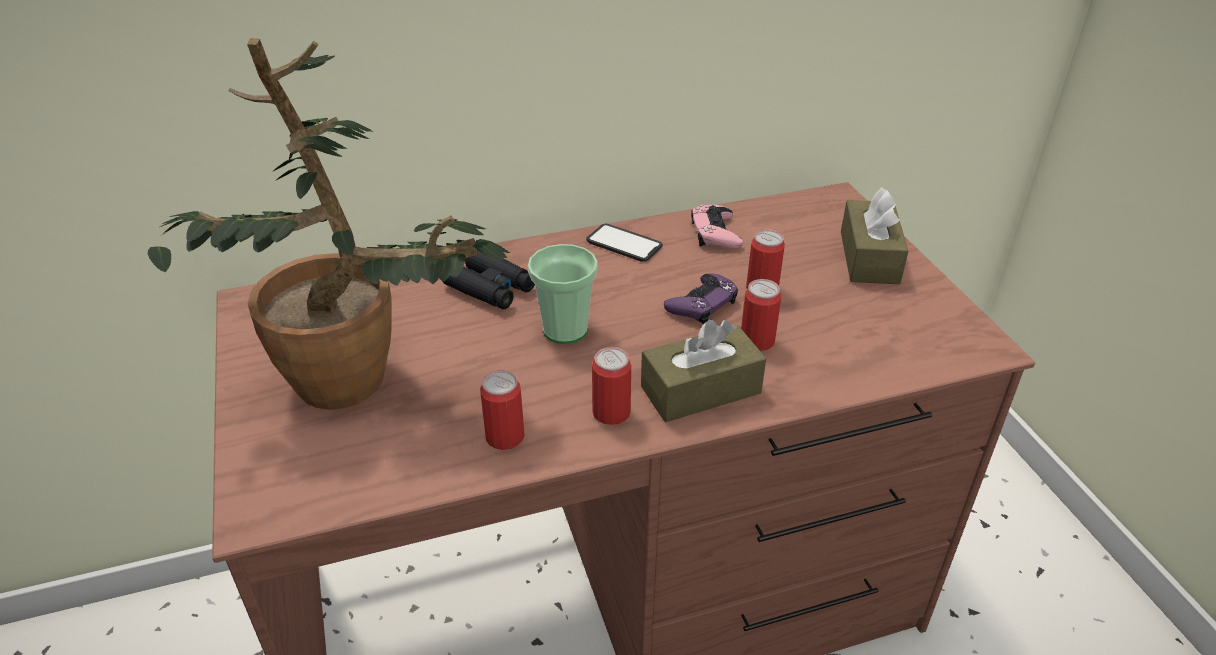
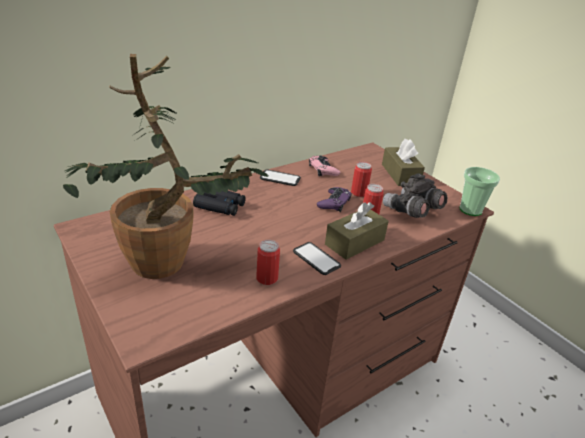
camera: 20 degrees left, 5 degrees down
(565, 330) = (271, 222): cup -> cup (470, 210)
(611, 413) = (316, 259): can -> phone
(850, 340) = (411, 211): none -> grey binoculars

